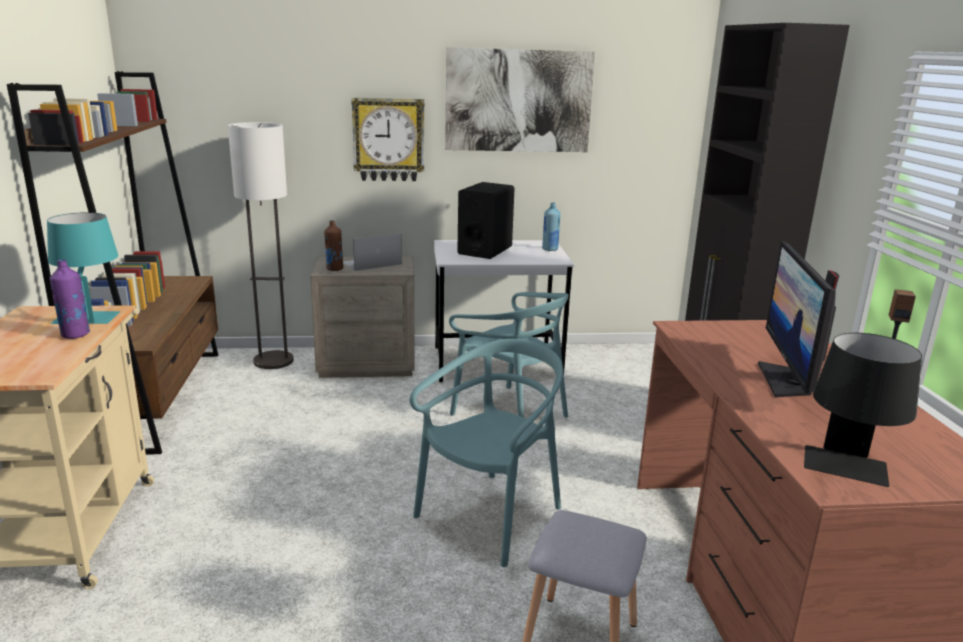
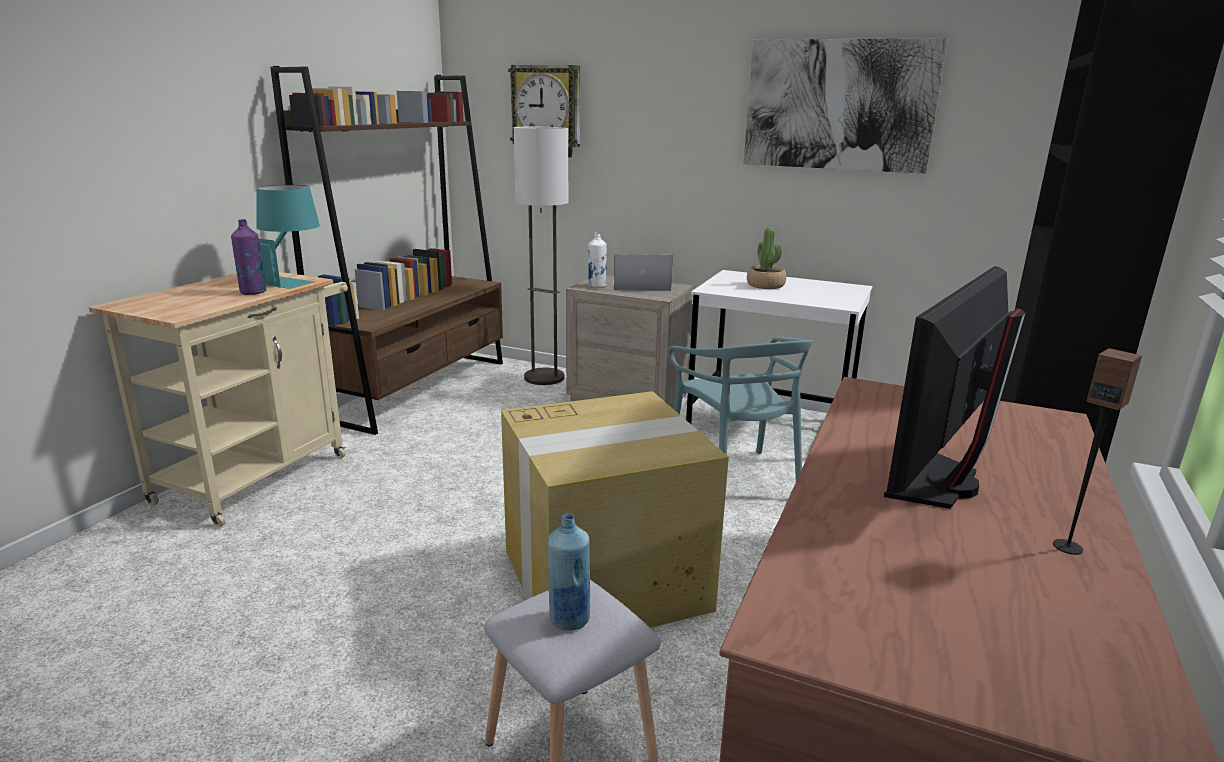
camera: 30 degrees right, 0 degrees up
(334, 269) = (597, 286): brown bottle -> white bottle
(388, 139) = (682, 150): wall clock -> wall clock (546, 111)
(485, 250) = (765, 285): black speaker -> potted plant
(491, 516) = (607, 579): turquoise chair -> cardboard box
(550, 249) = (849, 293): blue bottle -> blue bottle (569, 619)
(846, 473) = (838, 624): black table lamp -> none

